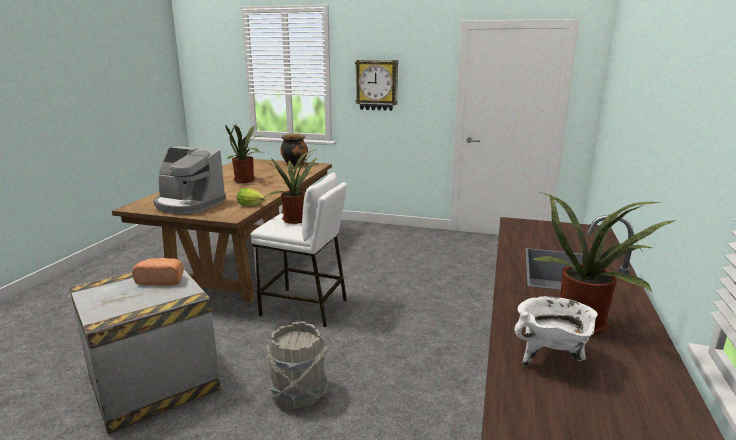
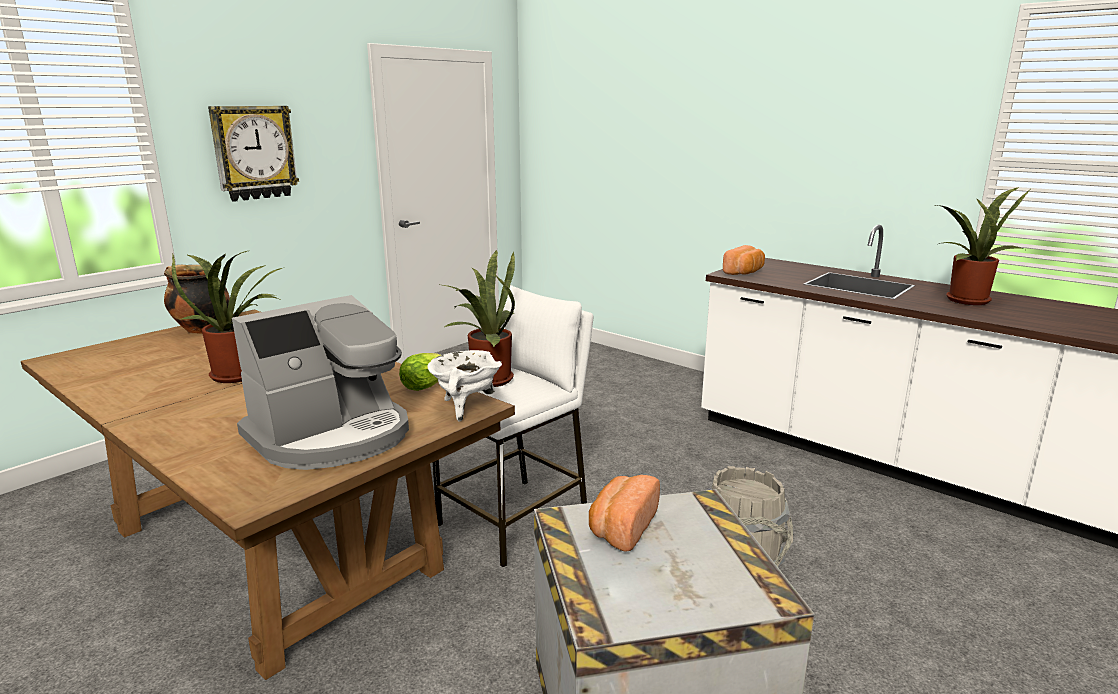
camera: 65 degrees left, 0 degrees up
(529, 226) = (744, 272): none -> bread
(550, 358) = (1029, 317): white cooking pot -> white cooking pot (465, 408)

